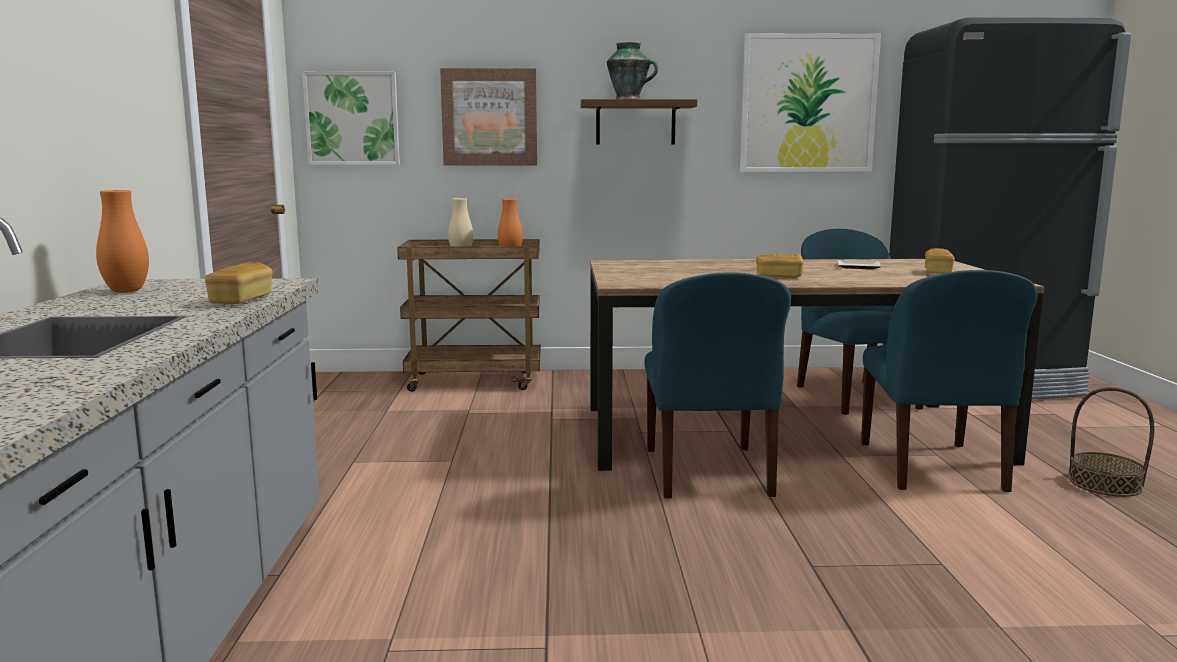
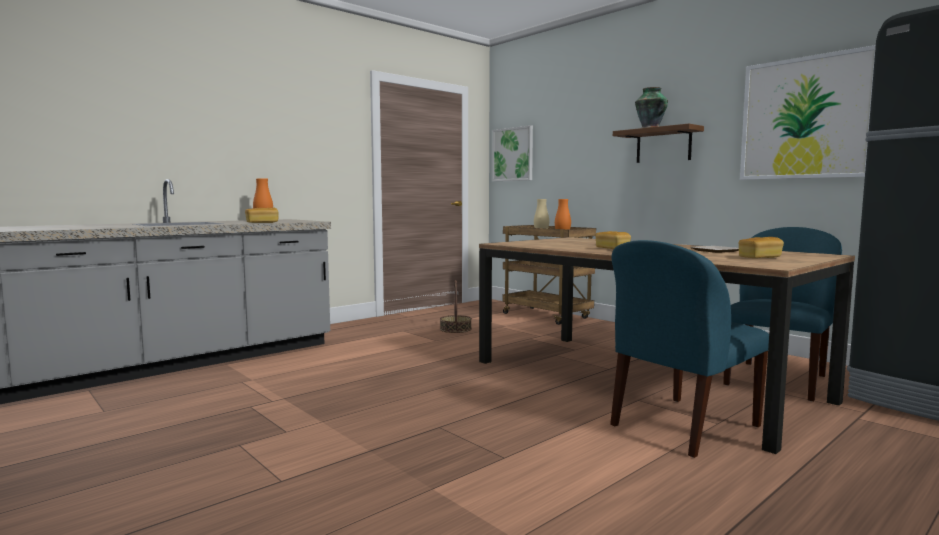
camera: 50 degrees right, 5 degrees down
(489, 117) = (576, 148): picture -> none
(708, 474) = (525, 380): blue chair -> none
(1104, 484) = (815, 491): basket -> basket (455, 329)

